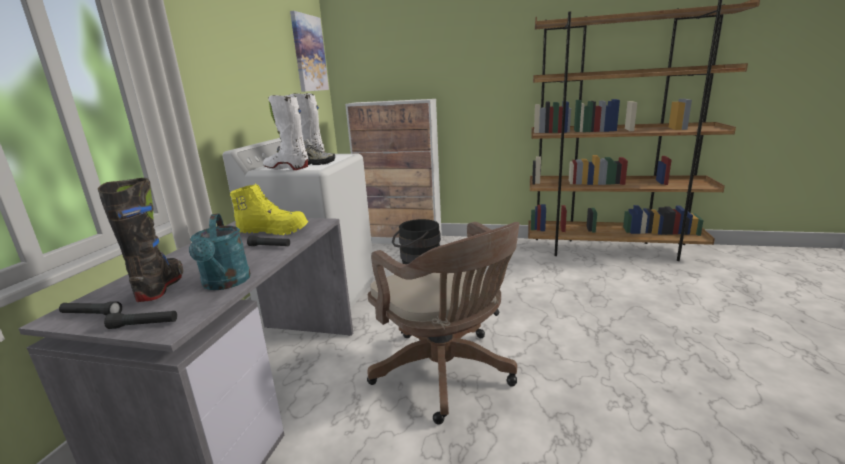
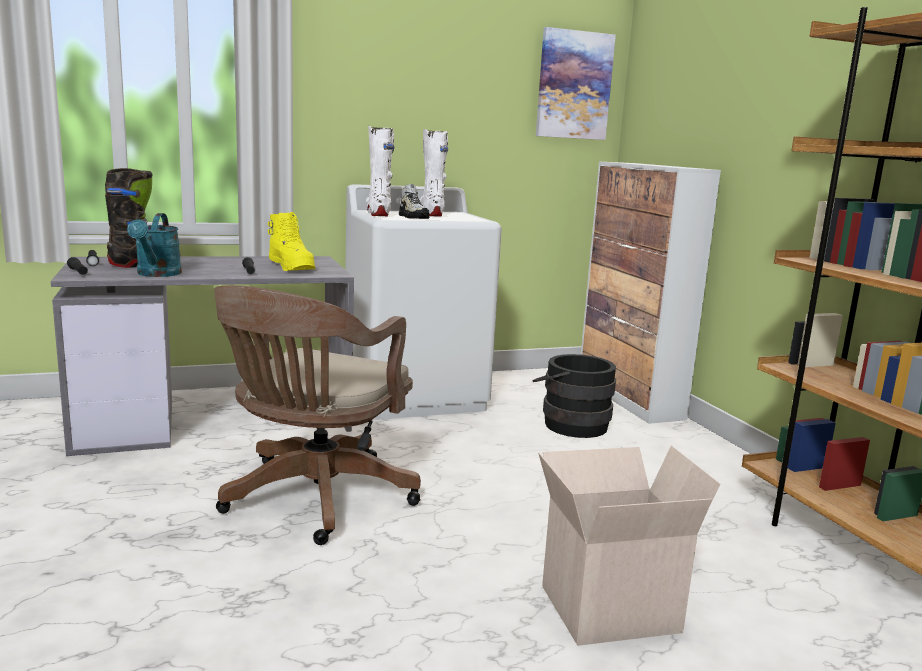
camera: 55 degrees right, 5 degrees down
(225, 283) = (157, 274): turquoise watering can -> turquoise watering can turned 45 degrees counterclockwise
(611, 312) = (609, 606): none -> cardboard box

